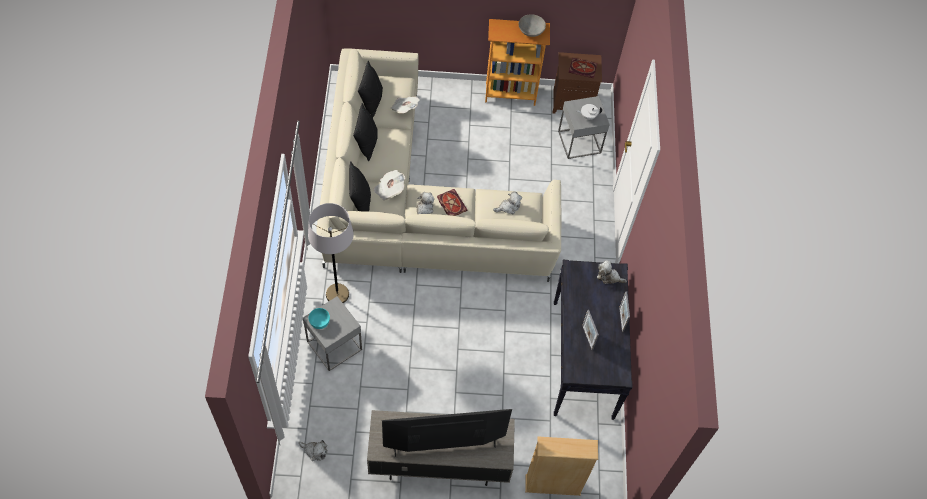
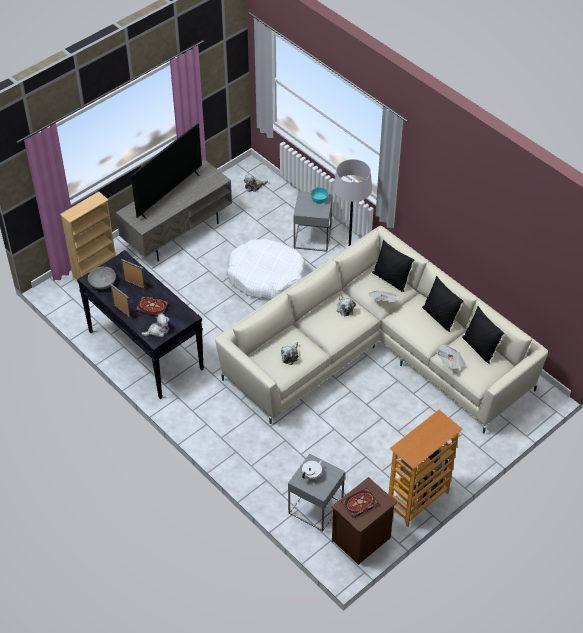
camera: 140 degrees right, 10 degrees down
(416, 341) = (267, 277): none -> white dog bed
(451, 203) = (331, 326): book -> book (153, 307)
(531, 30) = (418, 447): grey bowl -> grey bowl (102, 282)

